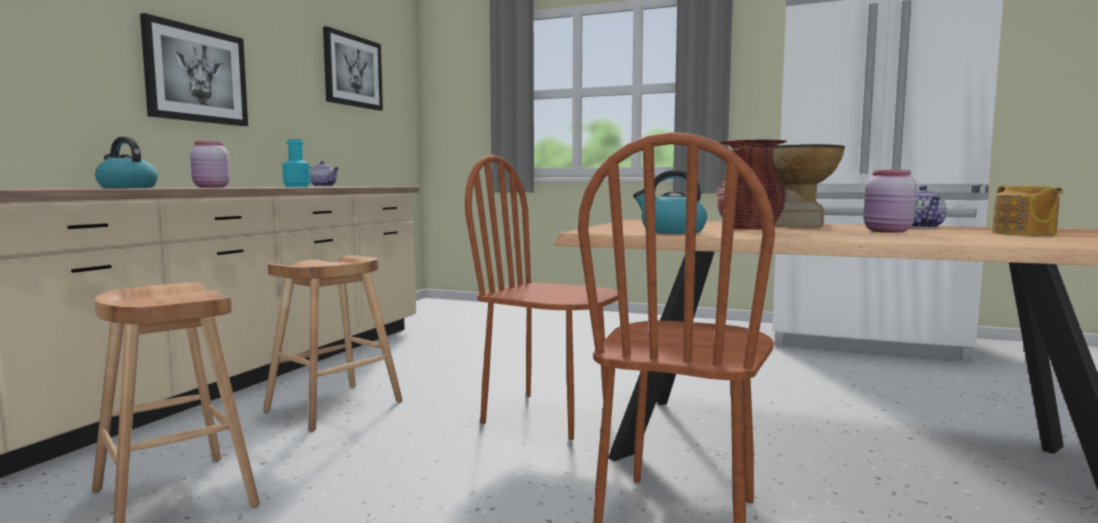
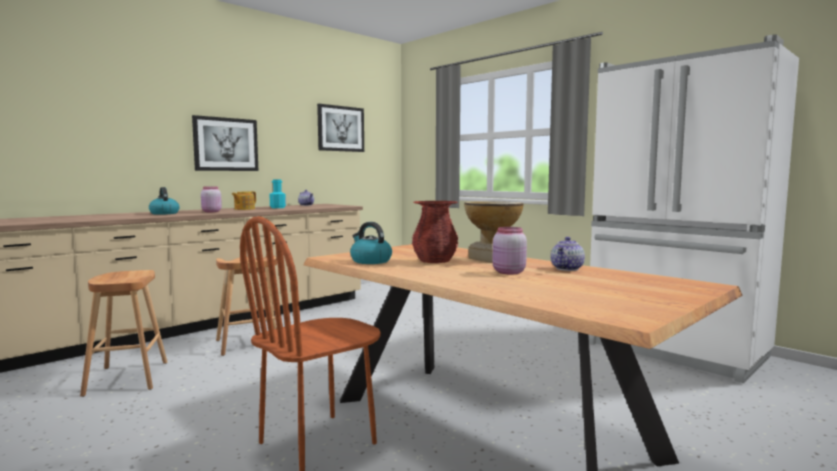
camera: 25 degrees right, 0 degrees up
(546, 416) = (347, 368): brown chair -> none
(1023, 234) = (594, 284): teapot -> teapot (244, 209)

